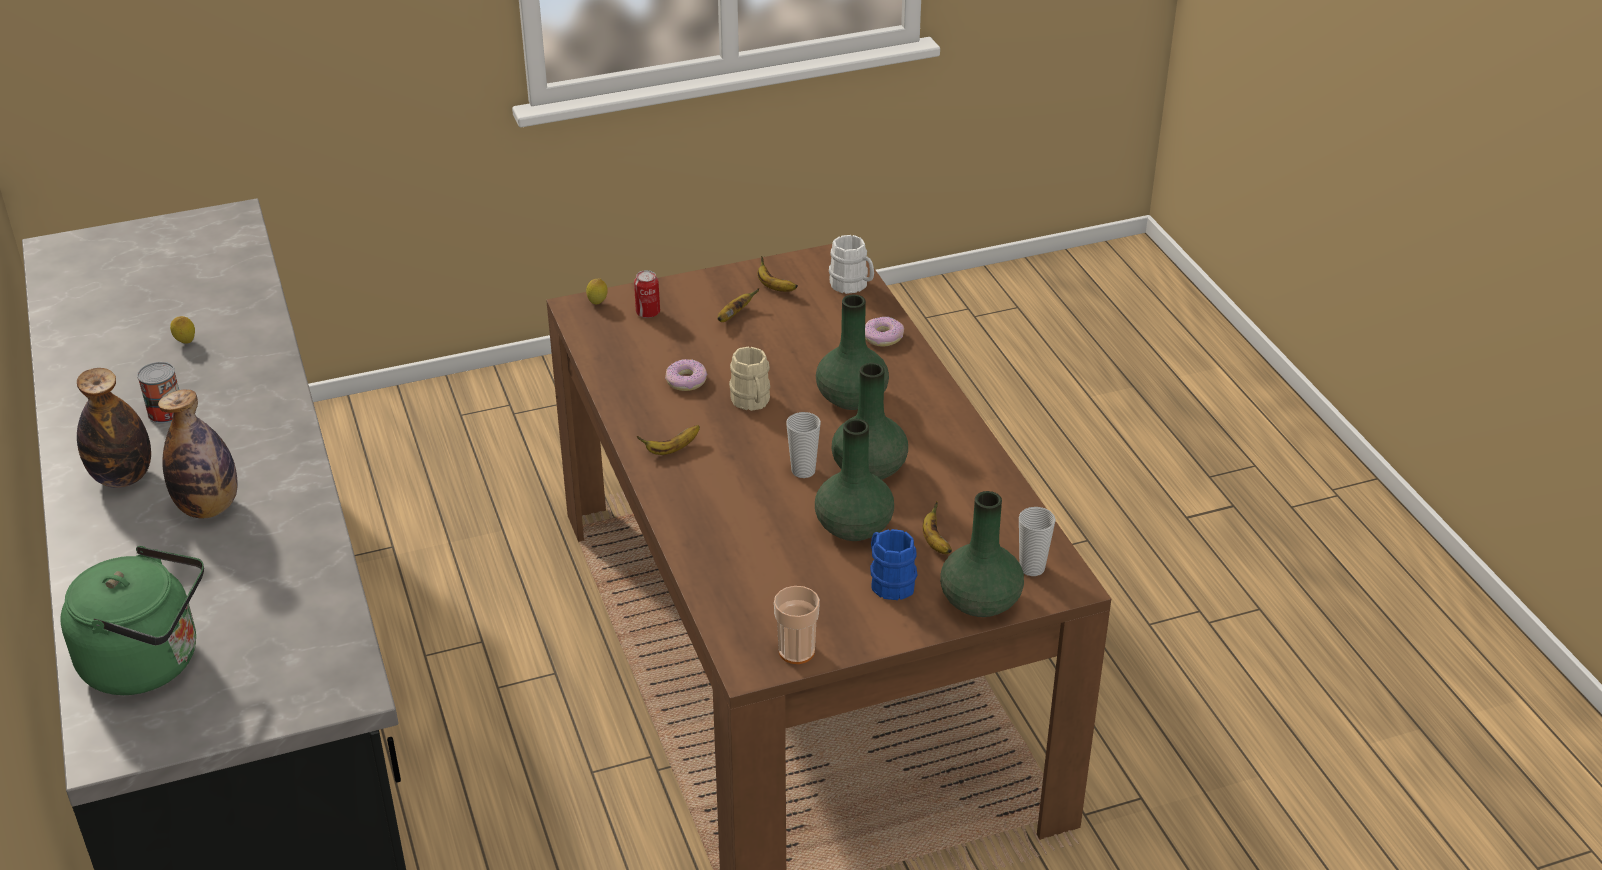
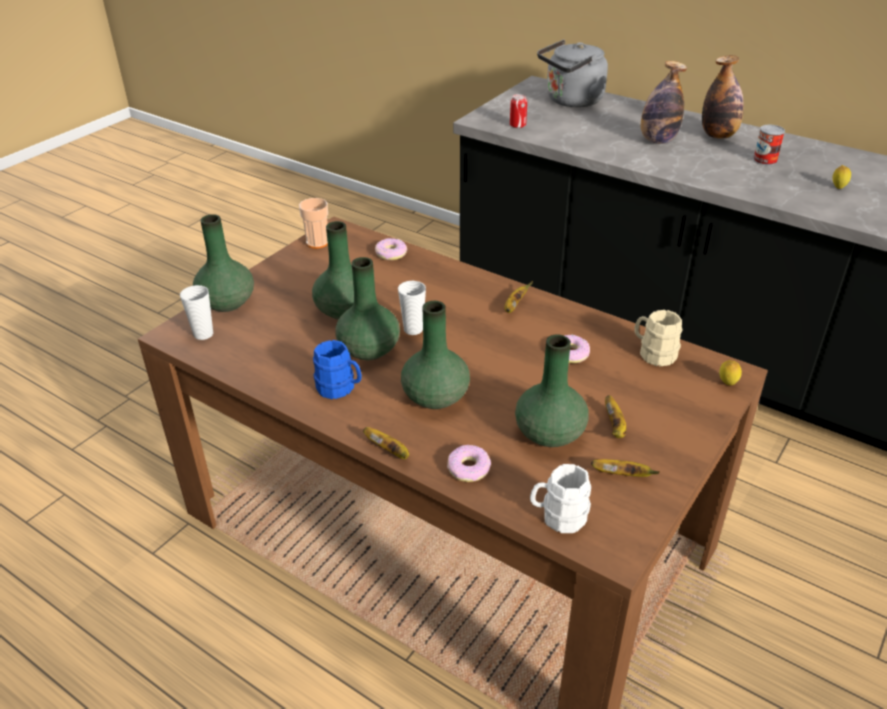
camera: 145 degrees right, 0 degrees up
(149, 662) = (571, 101): green kettle -> grey kettle
(648, 312) = (680, 395): can -> can (517, 125)
(723, 584) = (391, 254): none -> donut
(751, 402) = (504, 359): beige mug -> beige mug (653, 354)
(790, 332) = (550, 433): none -> green vase
(889, 581) = (294, 291): blue mug -> blue mug (340, 389)
(935, 542) = (282, 323): banana -> banana (389, 451)

